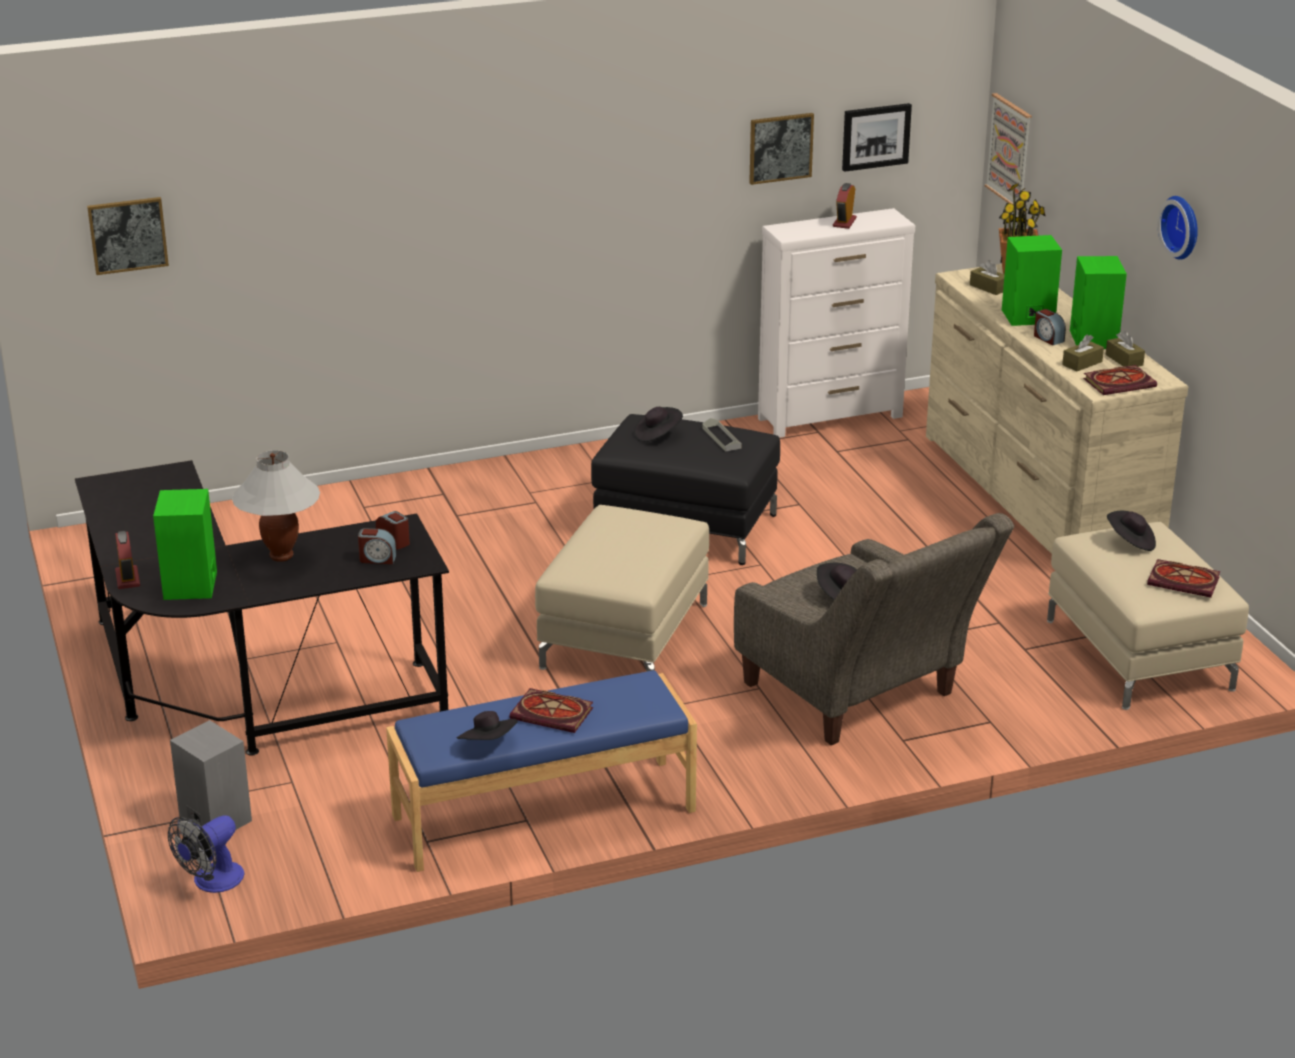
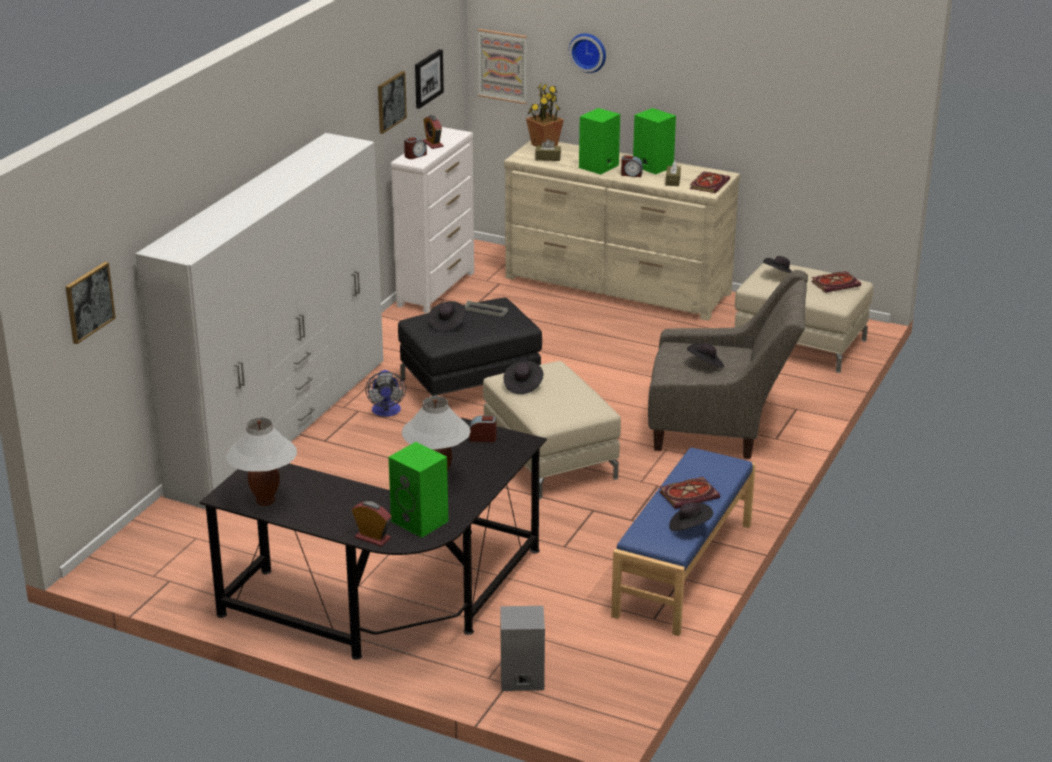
camera: 45 degrees left, 0 degrees up
(118, 503) = (265, 501): none -> white table lamp
(211, 882) = (585, 709): fan -> fan (386, 412)
(377, 559) = (495, 452): alarm clock -> alarm clock (415, 155)
(445, 483) = (280, 425): none -> white wardrobe
(608, 526) = (523, 385): none -> black hat
(1124, 360) = (687, 171): brown tissue box -> none
(1183, 226) = (716, 73): wall clock -> wall clock (588, 52)

